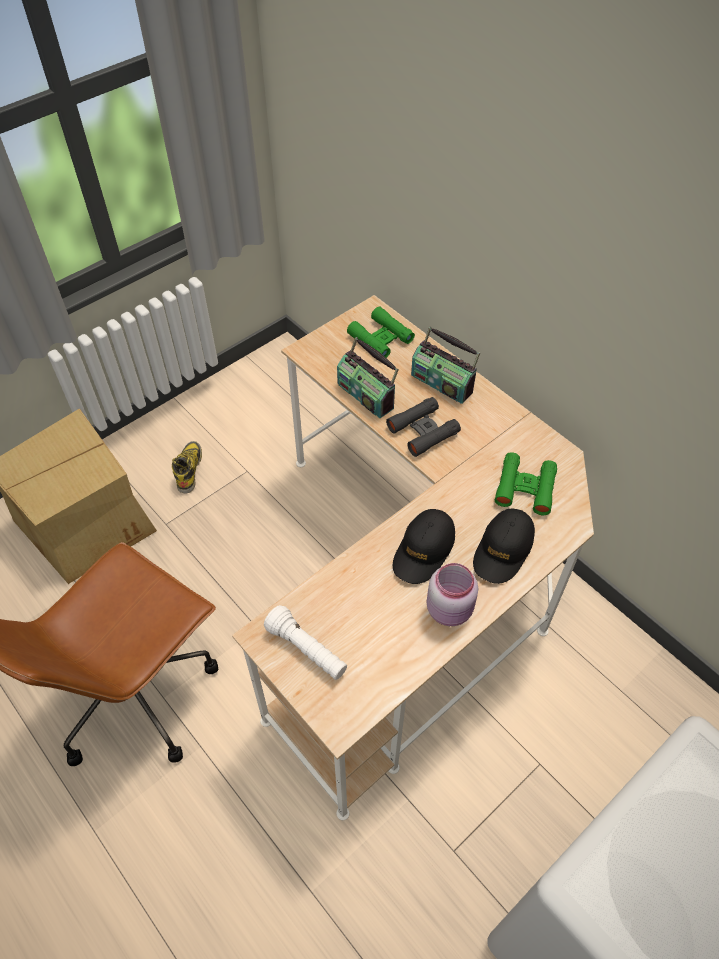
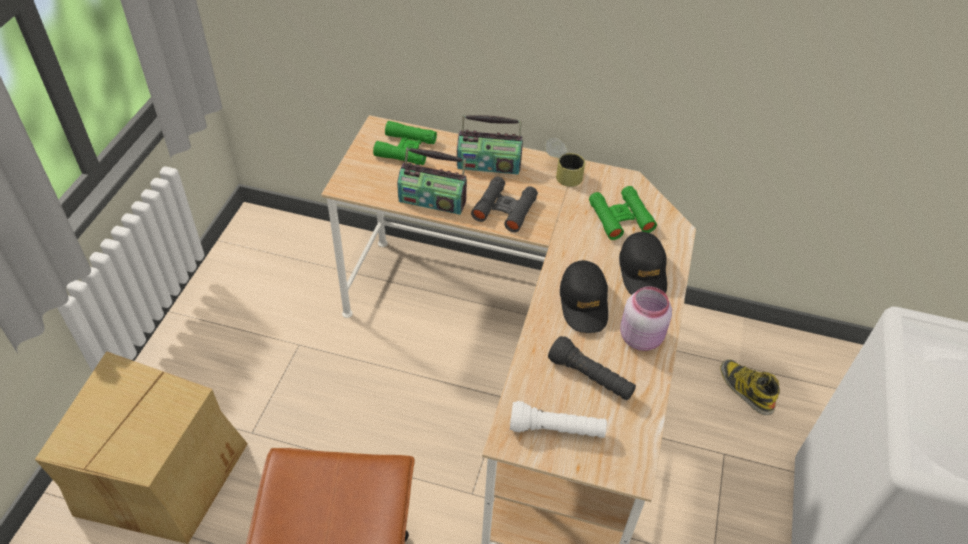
camera: 35 degrees left, 5 degrees down
(189, 469) = (237, 370): boot -> boot (745, 389)
(373, 621) = (590, 377): none -> black flashlight
(504, 420) = (562, 173): none -> can

